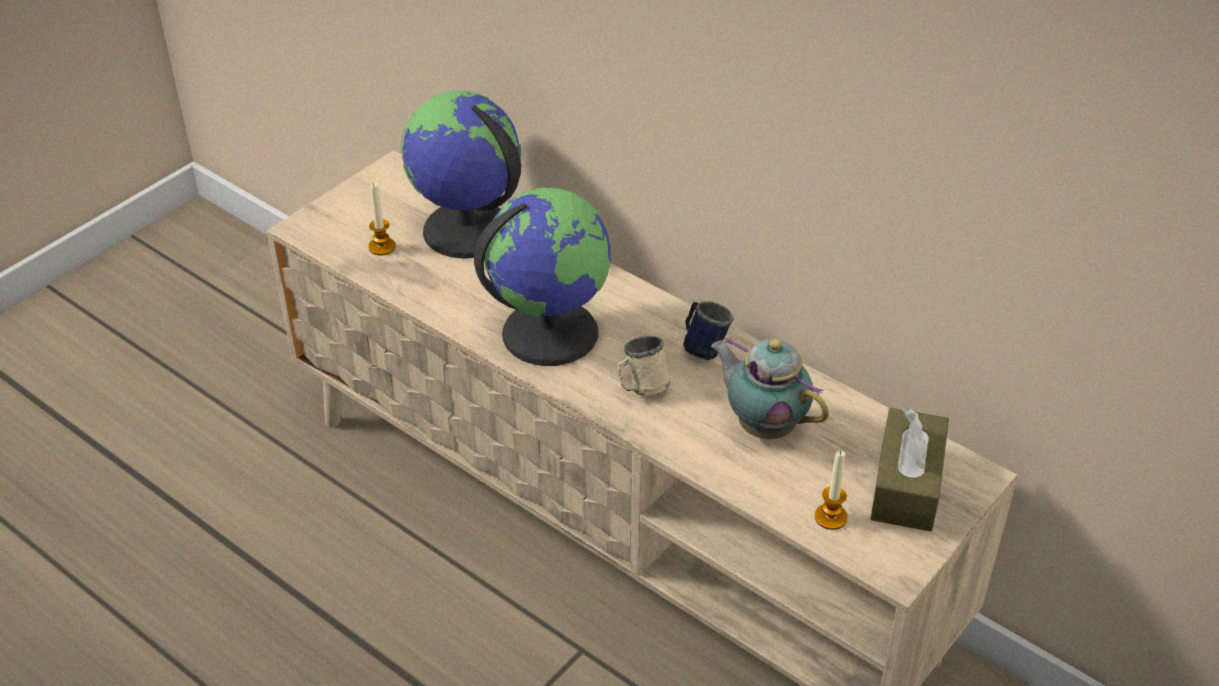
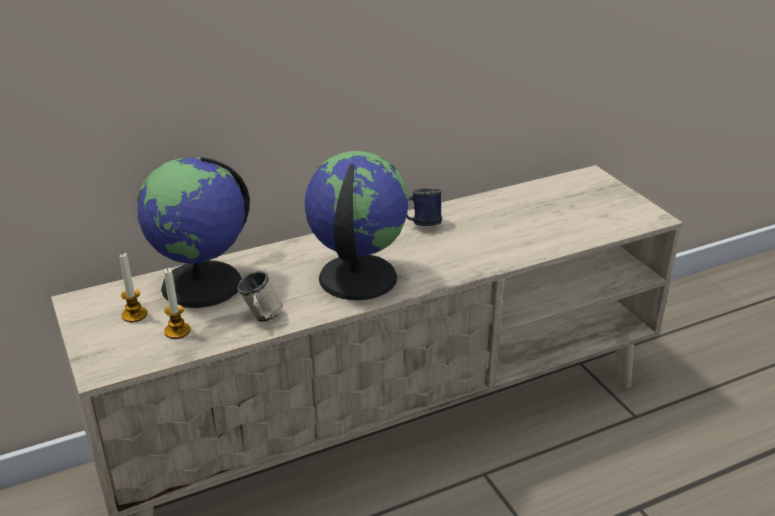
camera: 65 degrees left, 10 degrees down
(641, 388) = (445, 256): beige mug -> beige mug (262, 319)
(763, 425) = (510, 224): teapot -> none
(830, 517) = (602, 224): candle -> candle (134, 315)
(906, 485) = (587, 195): brown tissue box -> none

